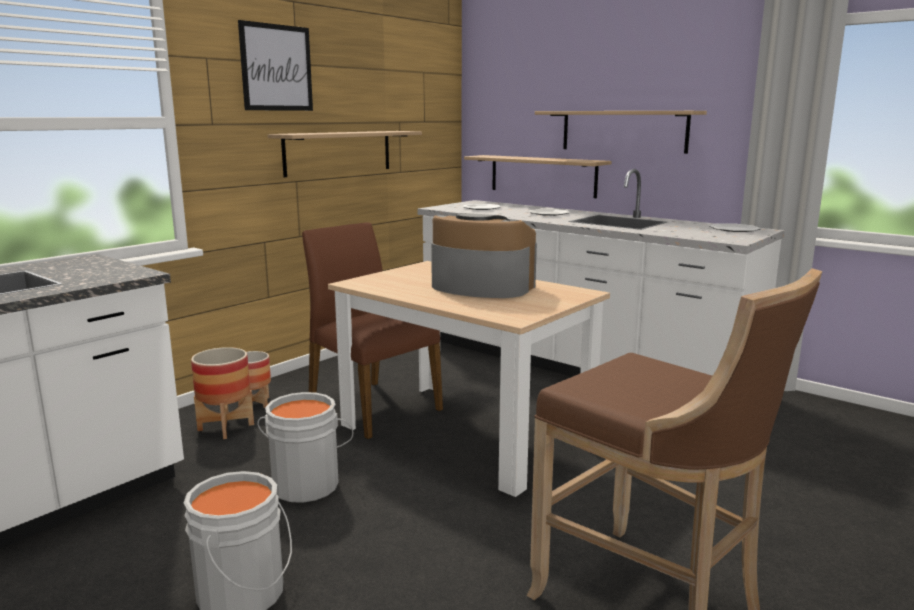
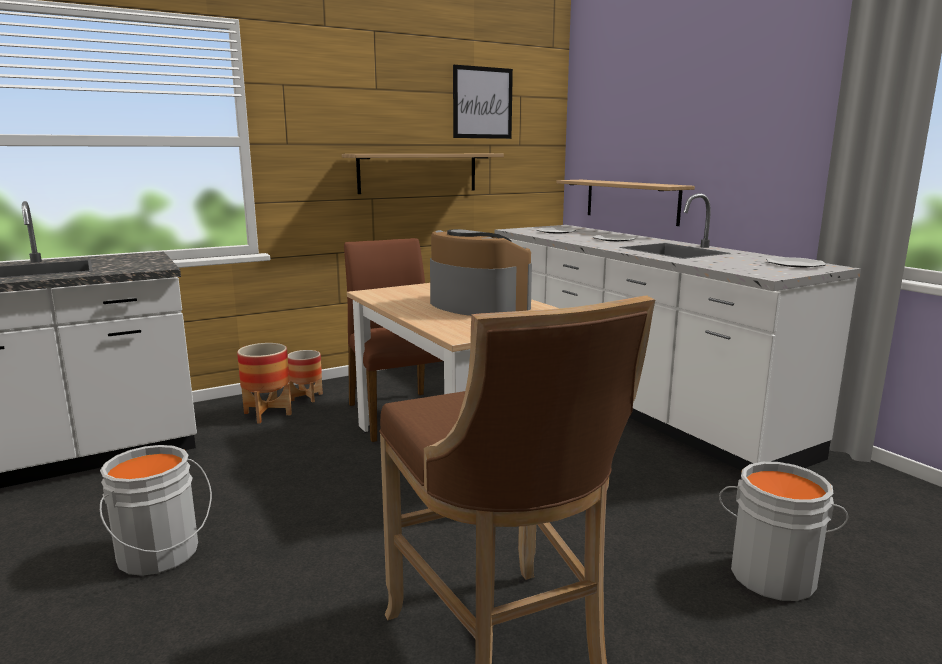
camera: 20 degrees right, 0 degrees up
(276, 68) = (353, 92): picture -> picture (482, 103)
(306, 484) = (287, 472): grey bucket -> grey bucket (773, 573)
(623, 131) = (707, 153): shelf -> none

